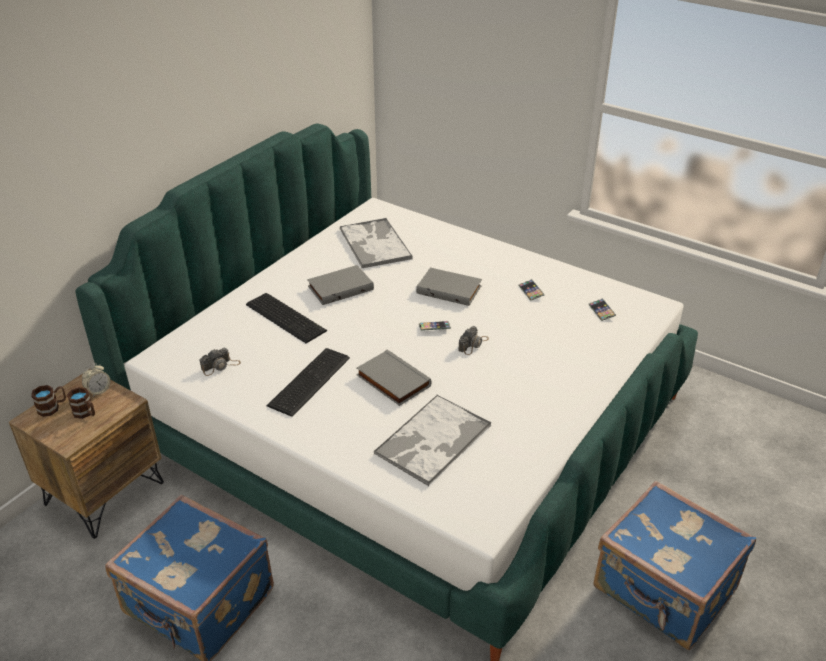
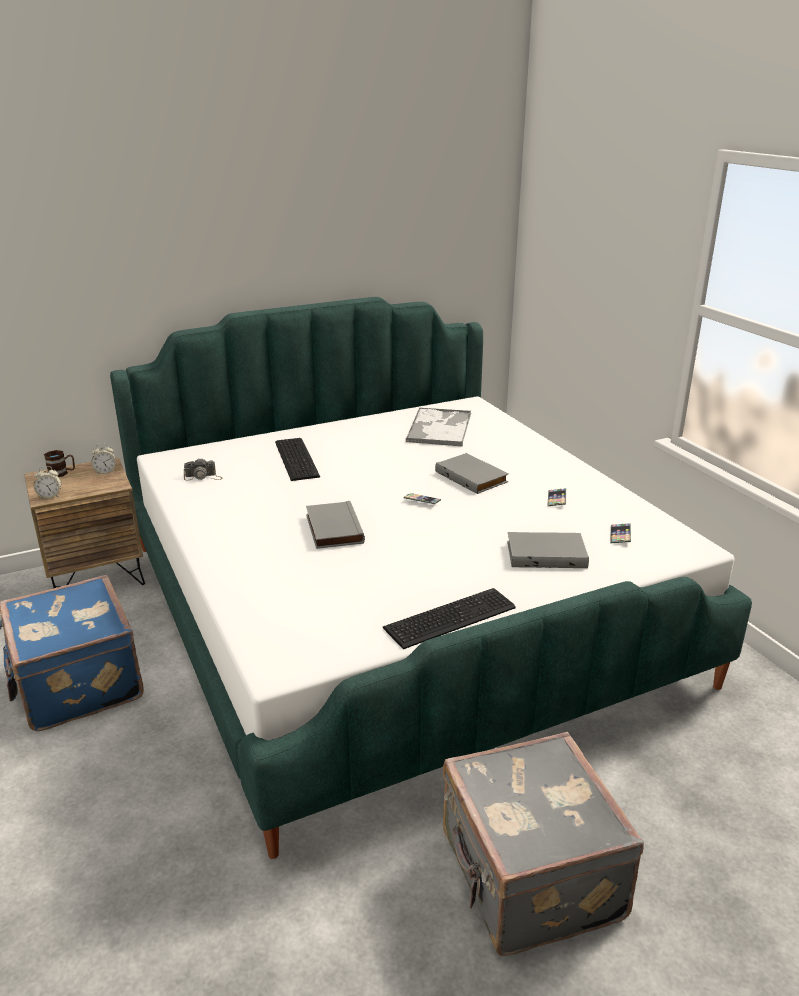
camera: 30 degrees right, 10 degrees down
(72, 438) = (50, 496): none -> alarm clock
(86, 413) = (79, 483): brown mug -> none
(307, 381) = (258, 507): keyboard -> keyboard (447, 617)
(340, 287) = (370, 450): grey book -> grey book (546, 554)
(432, 440) = (314, 585): tray -> none
(473, 344) = (445, 524): camera -> none
(664, 591) = (528, 878): blue suitcase -> grey suitcase

